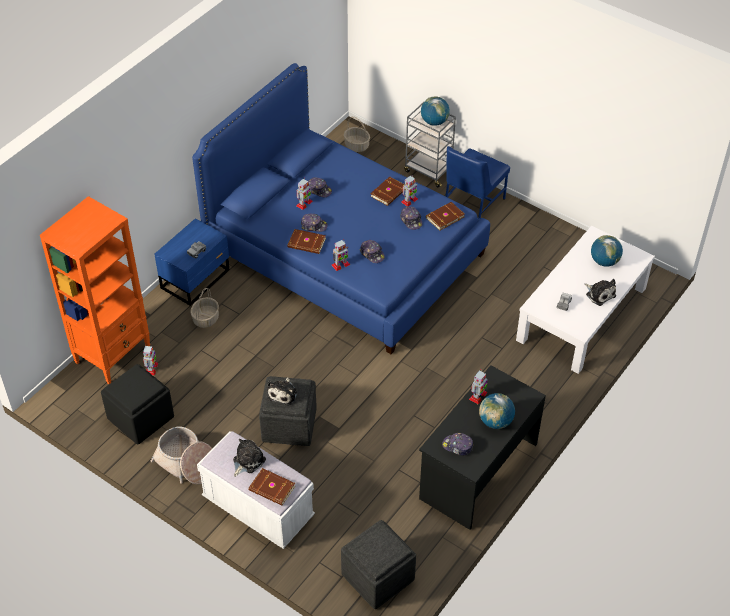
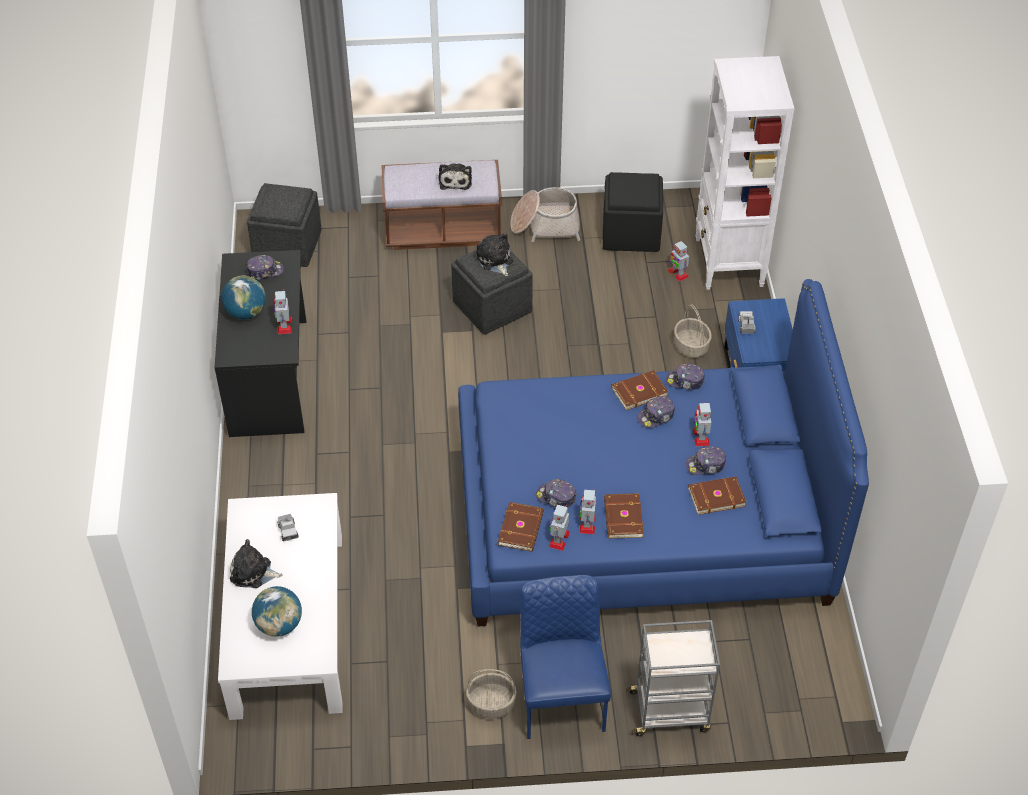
camera: 140 degrees right, 0 degrees up
(113, 354) = (728, 263): orange bookcase -> white bookcase
(258, 508) = (443, 231): white bench -> brown bench
(272, 489) = (410, 174): brown book -> brown book (716, 496)
(340, 265) = (574, 391): toy robot -> toy robot (559, 539)
(357, 145) = (806, 684): basket -> basket (491, 704)
(372, 254) = (553, 423): cap -> cap (685, 381)
(434, 122) = (677, 657): globe -> none

